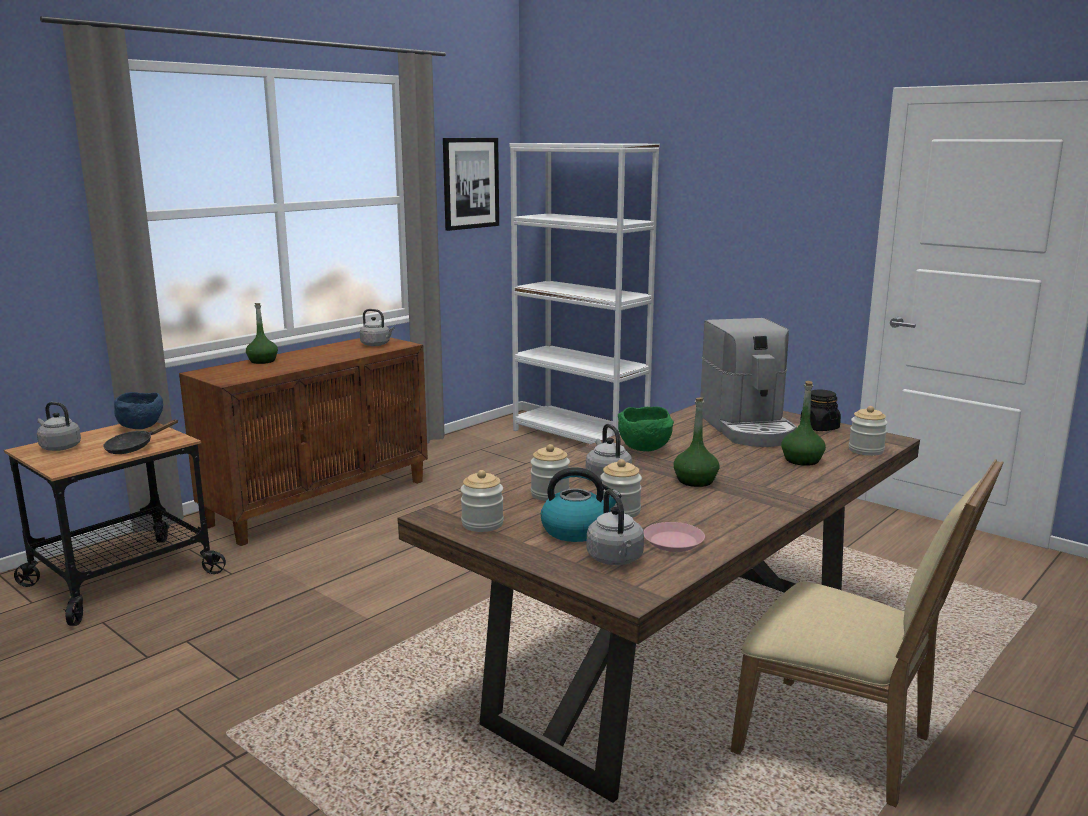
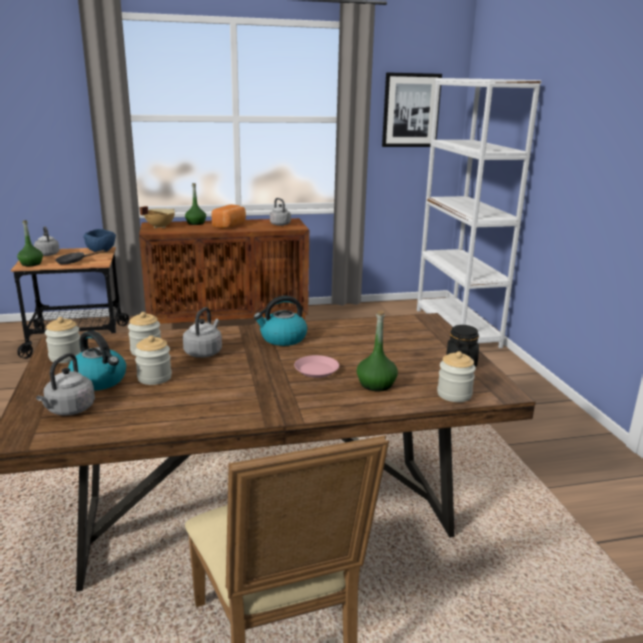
camera: 35 degrees right, 5 degrees up
(224, 373) = (159, 227): none -> beige cooking pot
(316, 356) = (230, 225): none -> bread
(646, 449) = (282, 339): green bowl -> kettle
(674, 542) = (130, 412): pink plate -> pink plate (316, 370)
(695, 481) = (256, 373): green bottle -> green bottle (31, 264)
(748, 428) = (397, 345): coffee machine -> none

